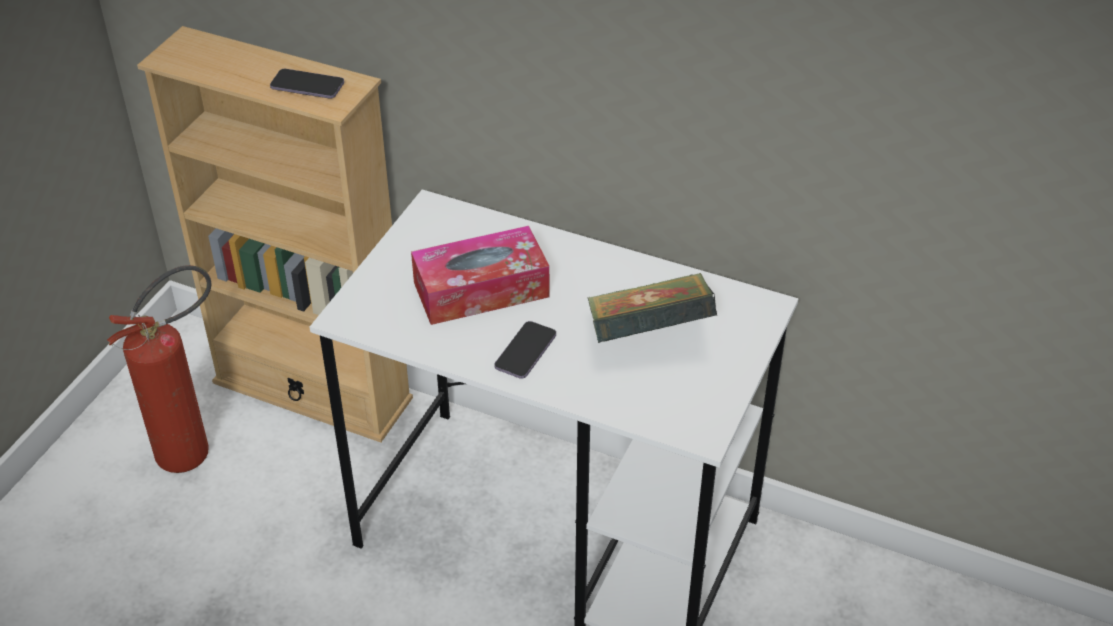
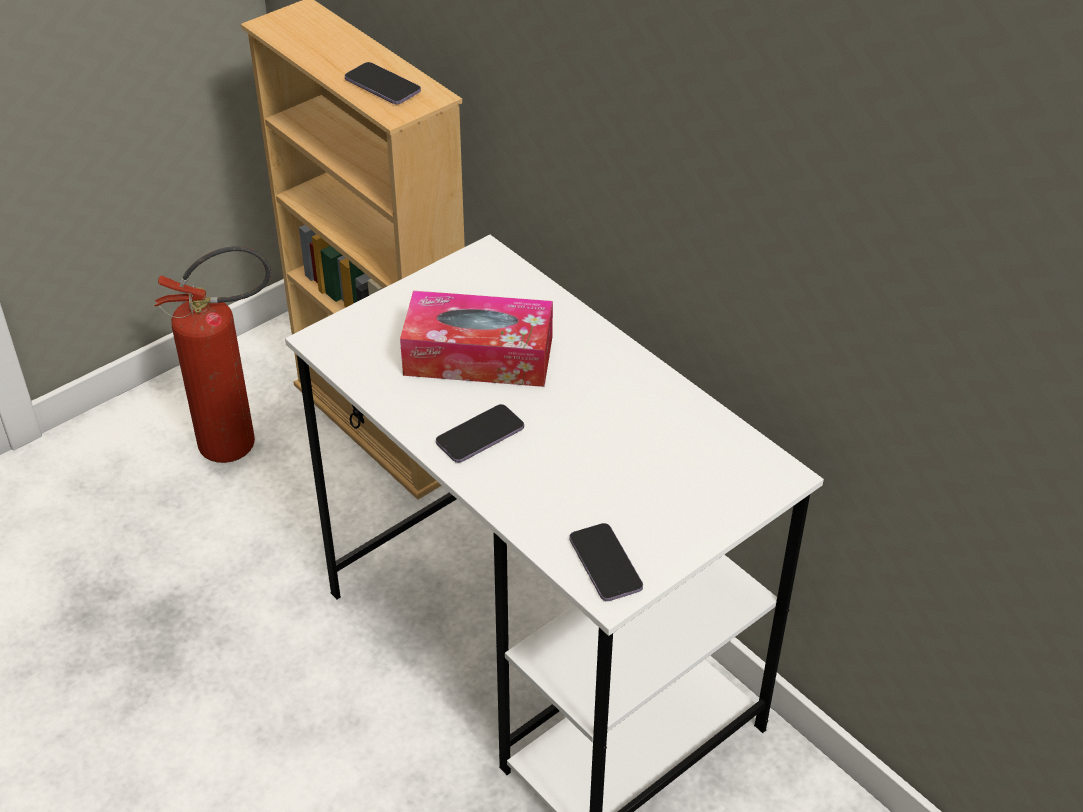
camera: 25 degrees right, 0 degrees up
(648, 336) = (623, 464): book -> none
(686, 415) = (605, 564): none -> phone

